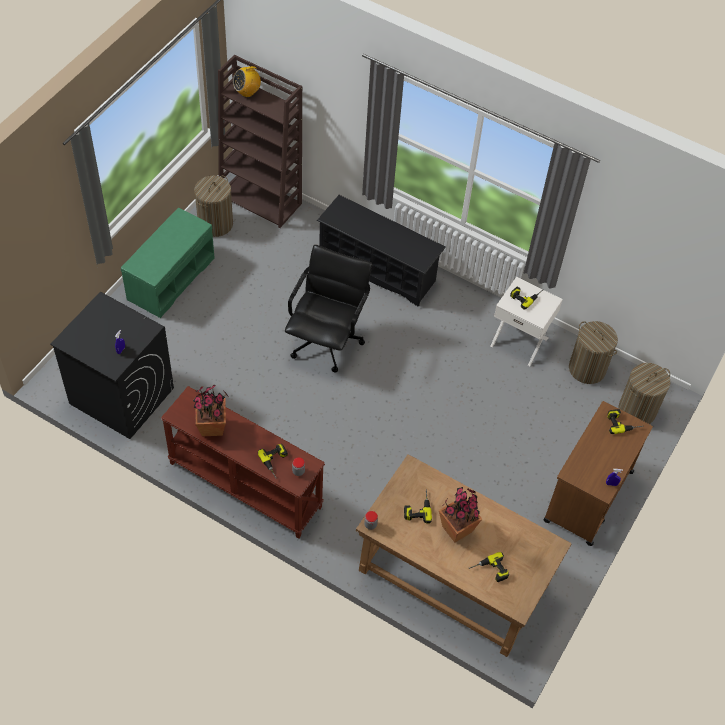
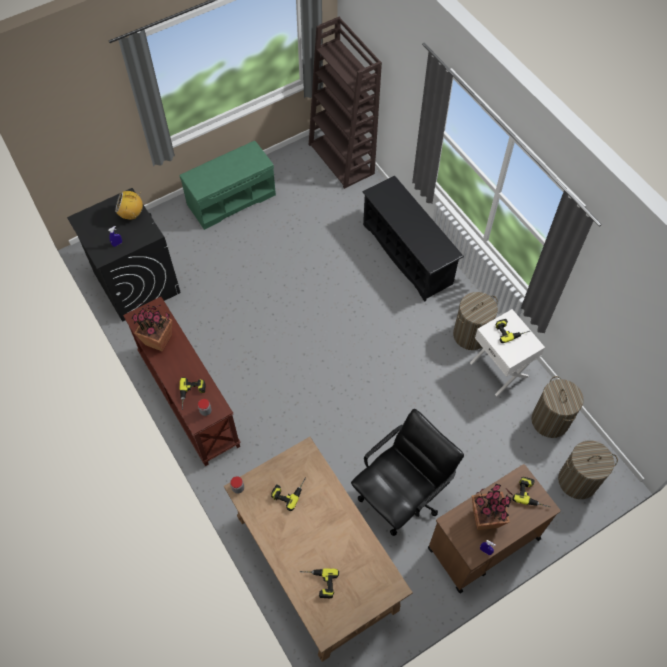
camera: 30 degrees right, 5 degrees up
(215, 224) = (293, 166): laundry basket -> laundry basket (470, 335)
(247, 92) = (340, 55): radio -> radio (131, 214)
(326, 341) = (327, 301): black office chair -> black office chair (401, 495)
(457, 529) = (312, 528): potted plant -> potted plant (485, 518)

